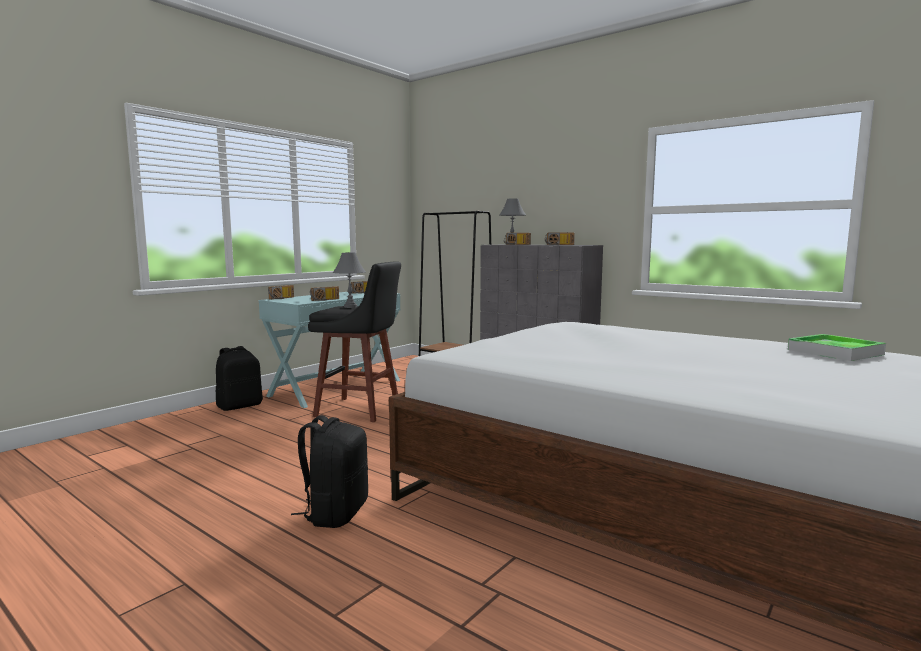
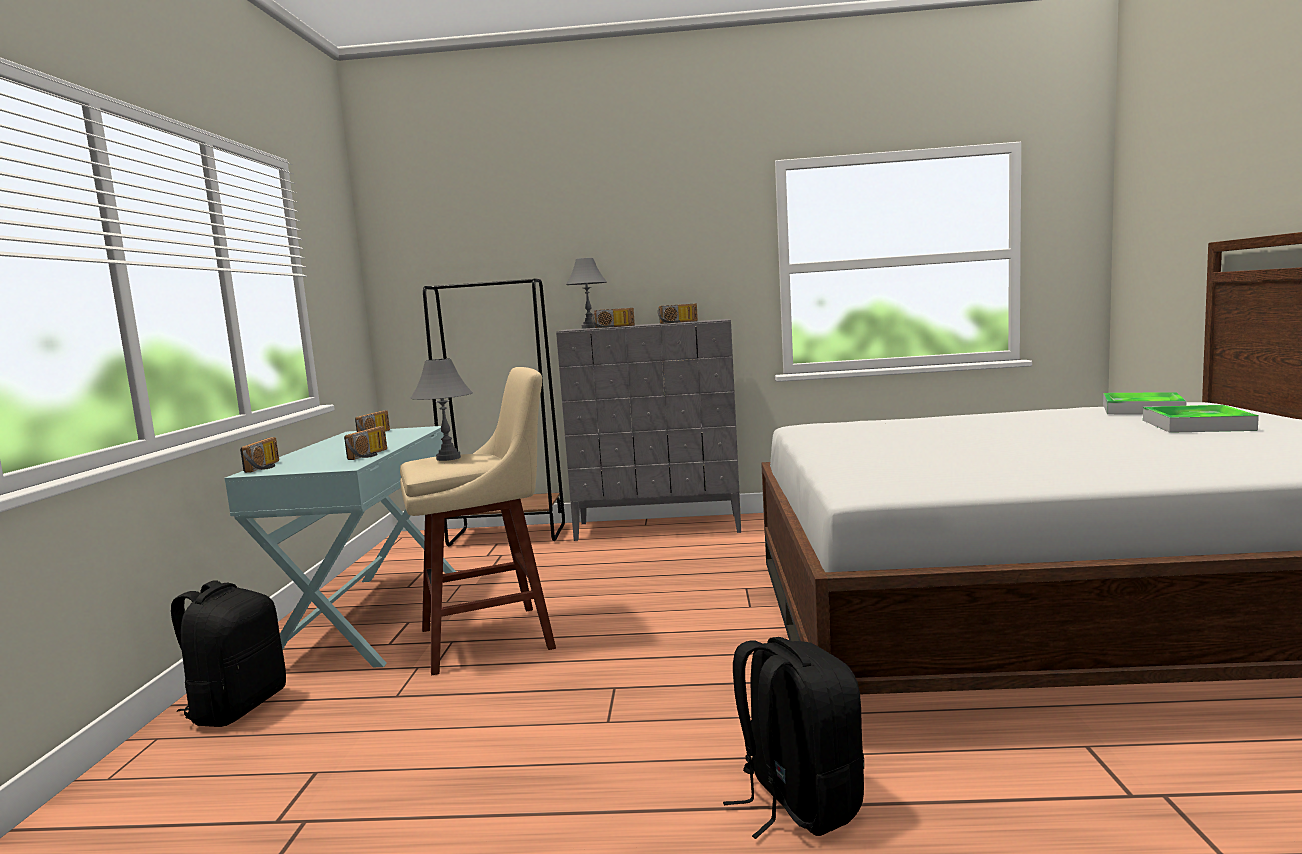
camera: 35 degrees left, 0 degrees up
(360, 410) = (491, 638): black stool -> beige stool
(816, 368) = (1197, 425): none -> tray

